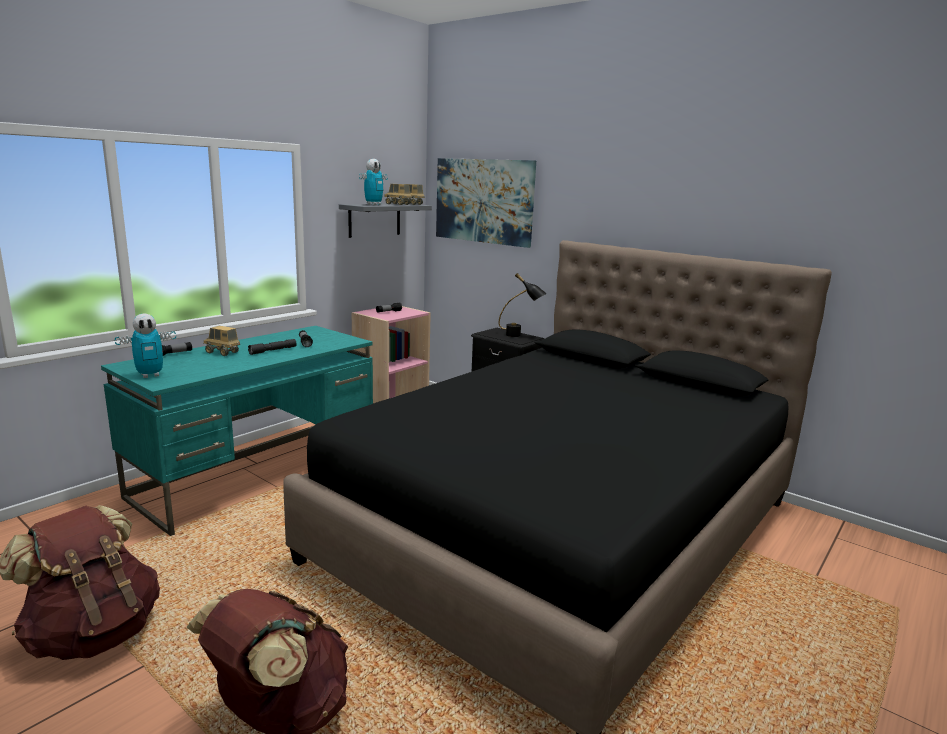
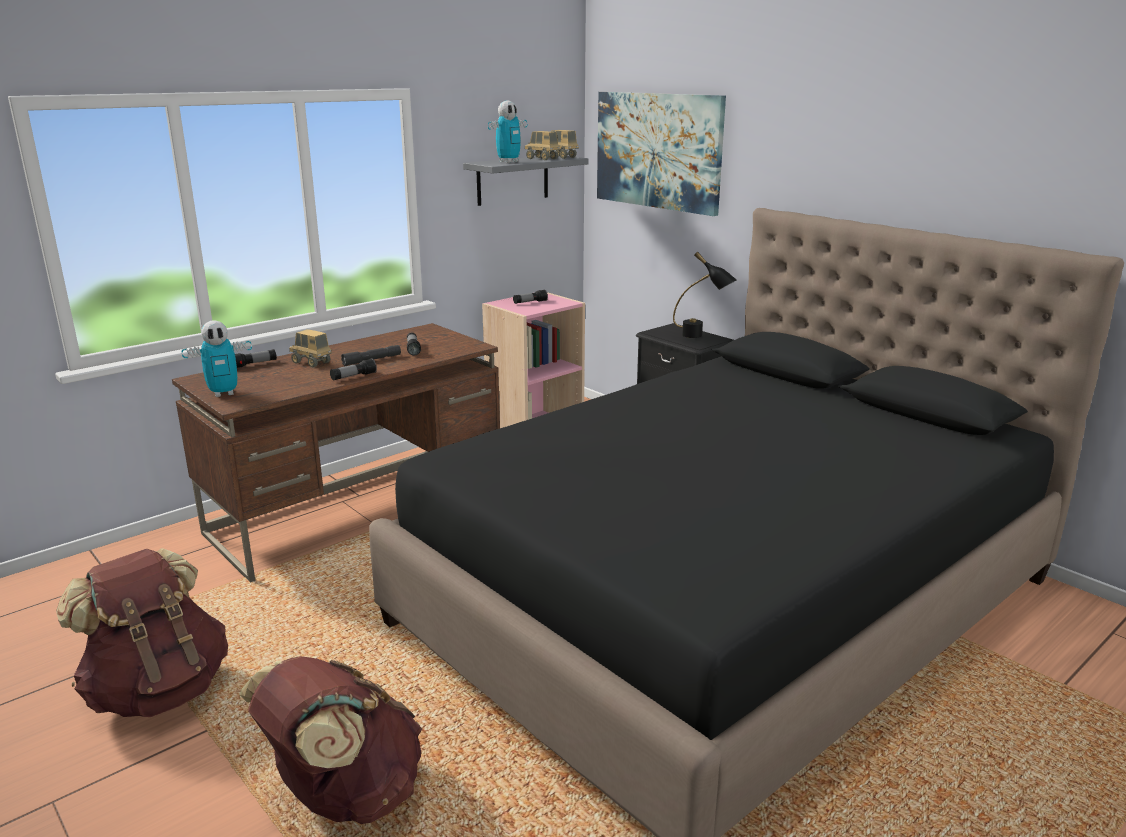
camera: 10 degrees right, 5 degrees up
(258, 475) = (359, 511): turquoise desk -> brown desk
(260, 362) = (353, 377): none -> flashlight

